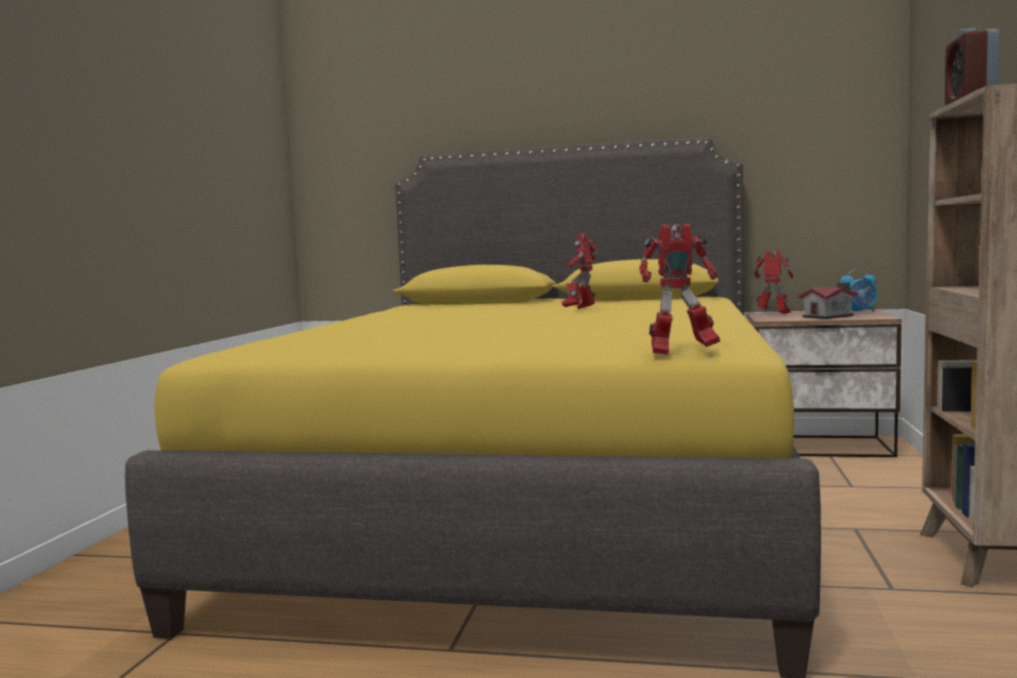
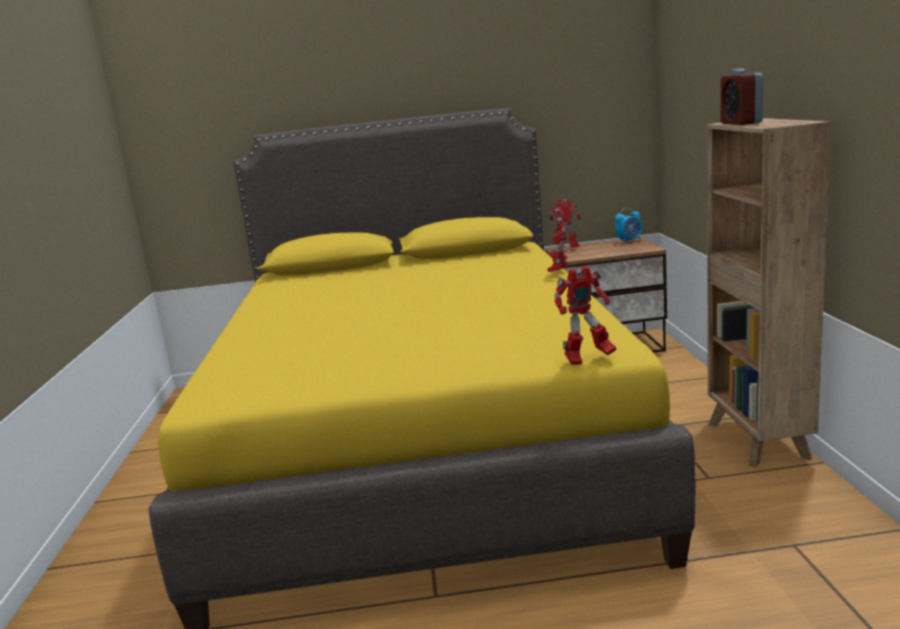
camera: 15 degrees left, 10 degrees up
(580, 310) = (439, 280): toy robot -> toy robot (559, 272)
(830, 316) = (612, 250): toy house -> none

